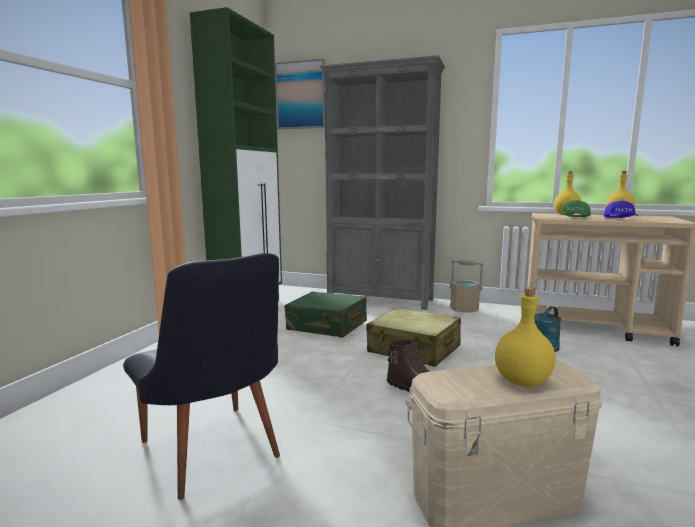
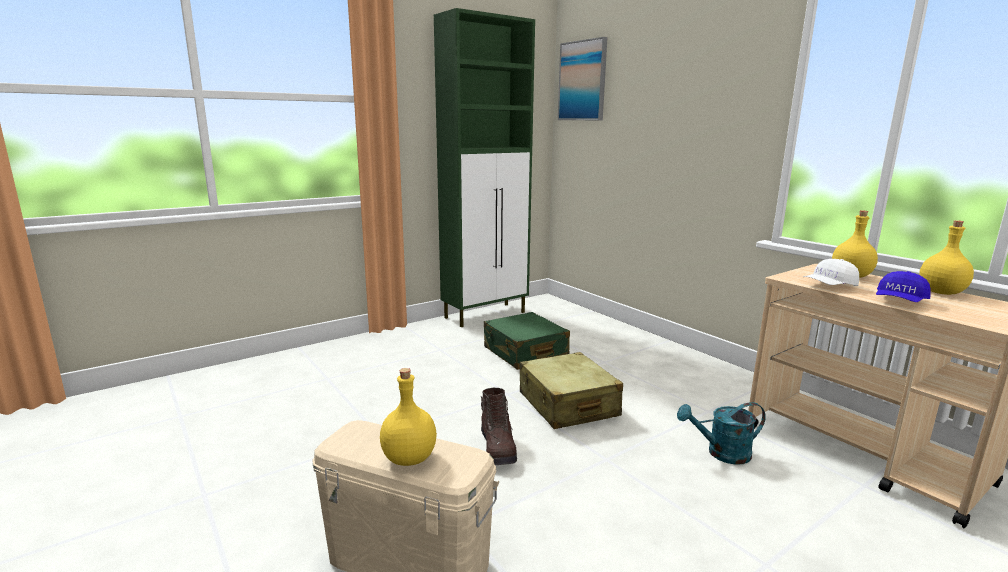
camera: 35 degrees right, 5 degrees up
(214, 456) = (288, 436): black chair -> none
(380, 299) = (628, 337): grey bookcase -> none
(464, 309) = (711, 375): beige bucket -> none
(574, 218) = (829, 286): green cap -> white cap

